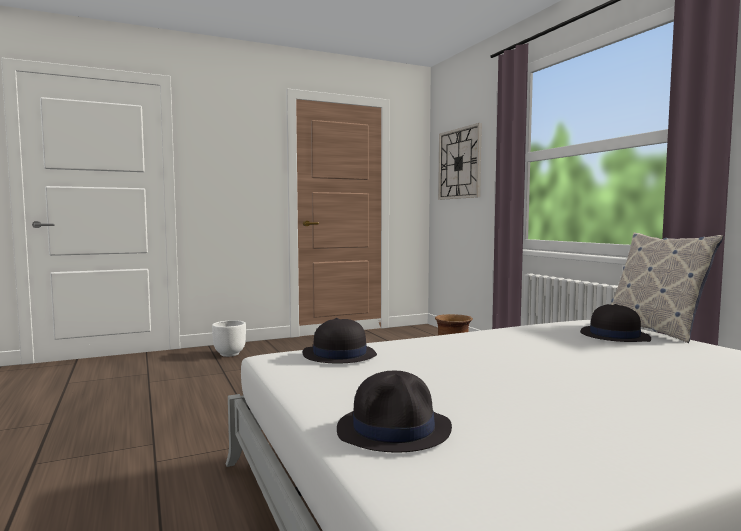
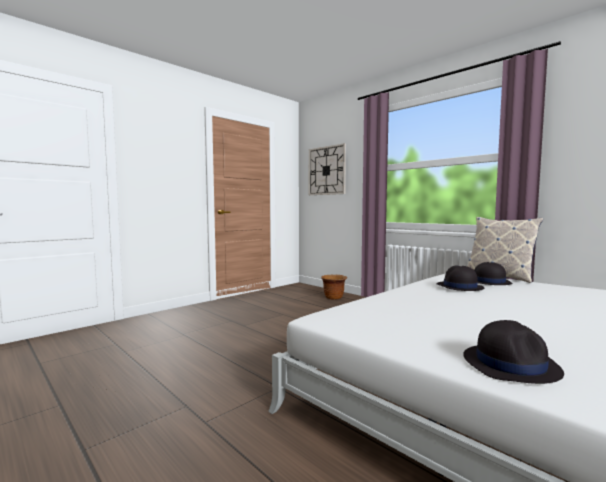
camera: 20 degrees left, 0 degrees up
(230, 354) = (174, 319): white planter -> none
(339, 355) = (360, 312): black hat -> black hat (459, 287)

